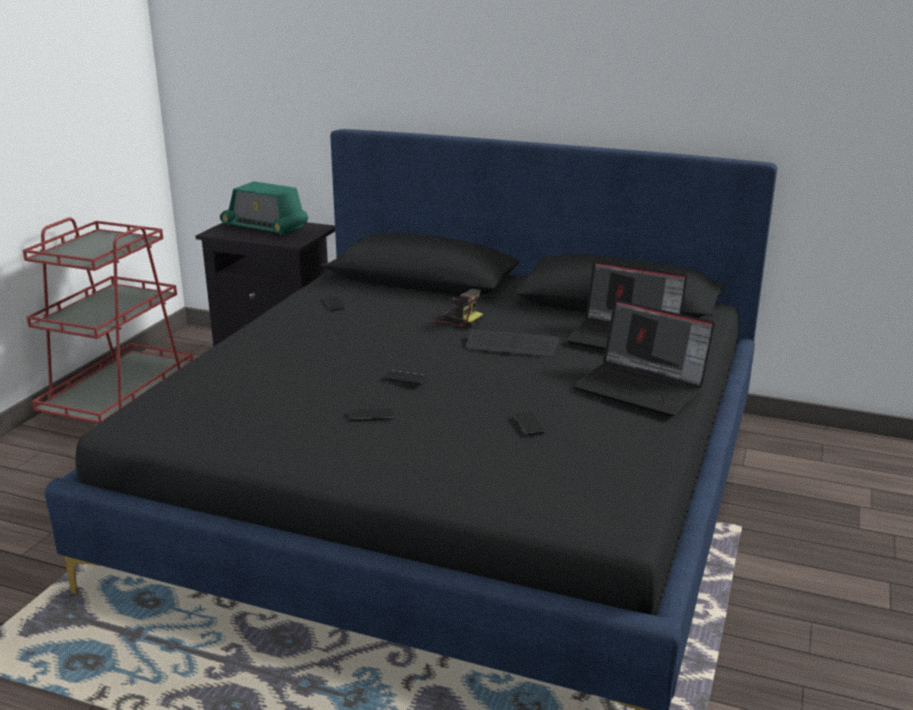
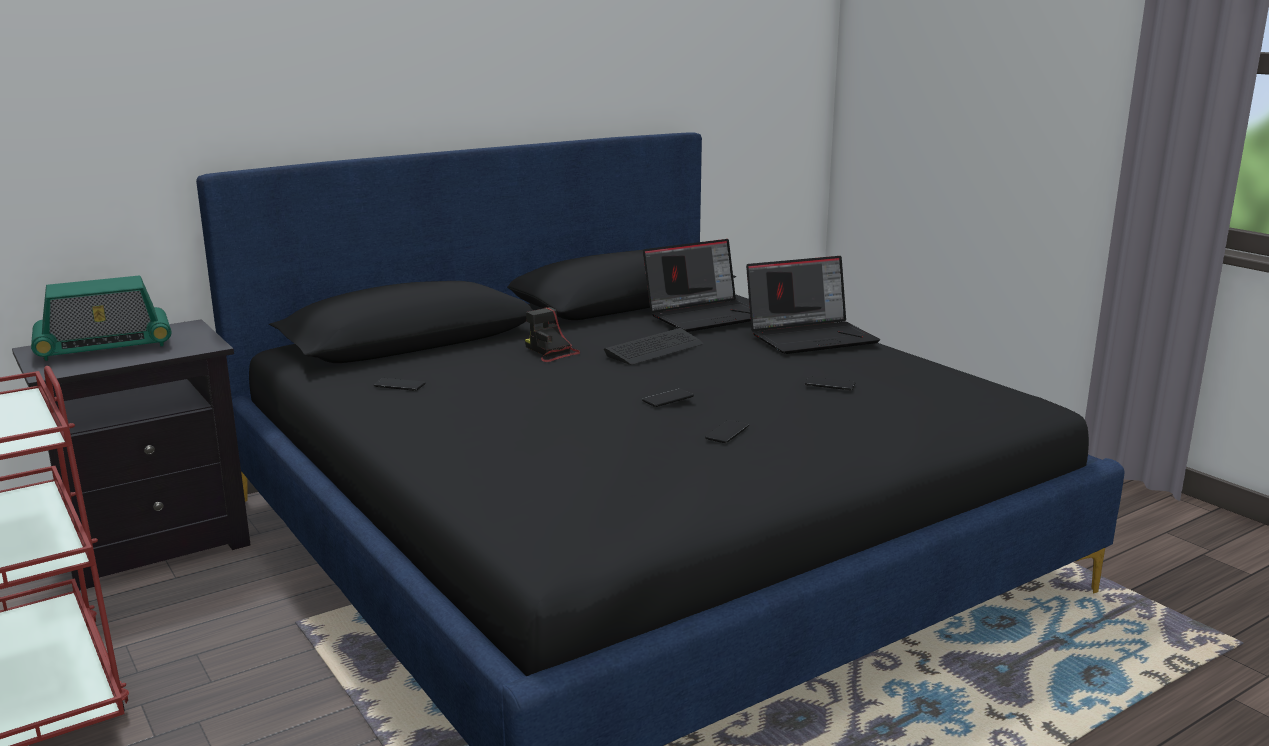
camera: 55 degrees left, 5 degrees down
(457, 319) = (551, 352): camera -> camera turned 105 degrees counterclockwise

